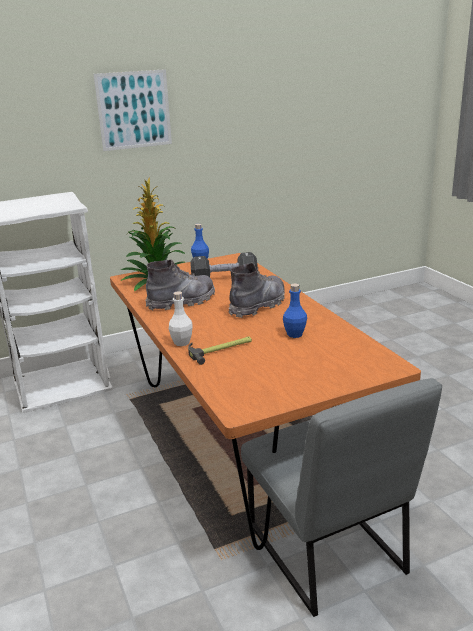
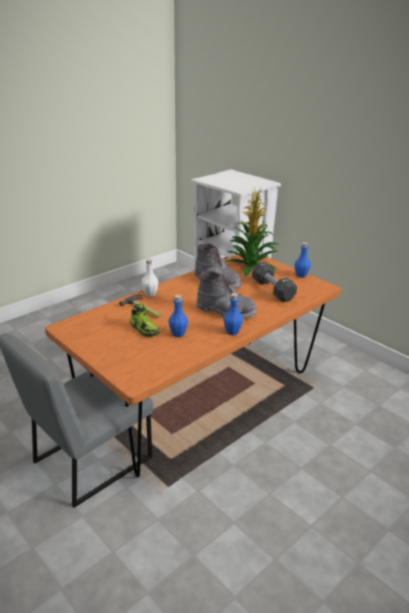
camera: 70 degrees right, 5 degrees up
(134, 110) = (341, 135): picture -> none
(275, 353) = (144, 329): none -> shoe
(303, 307) = (232, 332): none -> blue bottle

